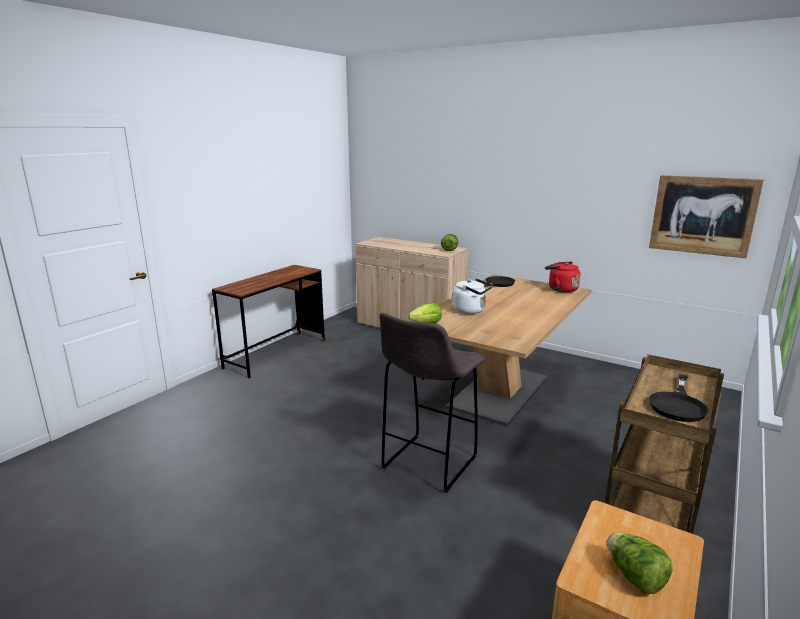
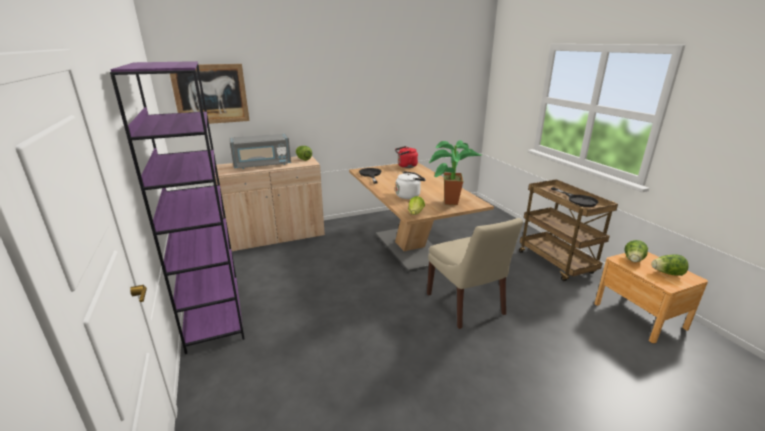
camera: 55 degrees left, 5 degrees up
(276, 354) = (213, 314): brown desk -> purple bookcase
(406, 245) = (262, 165): none -> grey microwave
(428, 464) = (466, 305): grey stool -> beige chair
(485, 331) = (449, 203): none -> potted plant
(629, 531) = (633, 260): none -> lettuce
(702, 215) = (455, 103): picture -> picture (211, 94)

